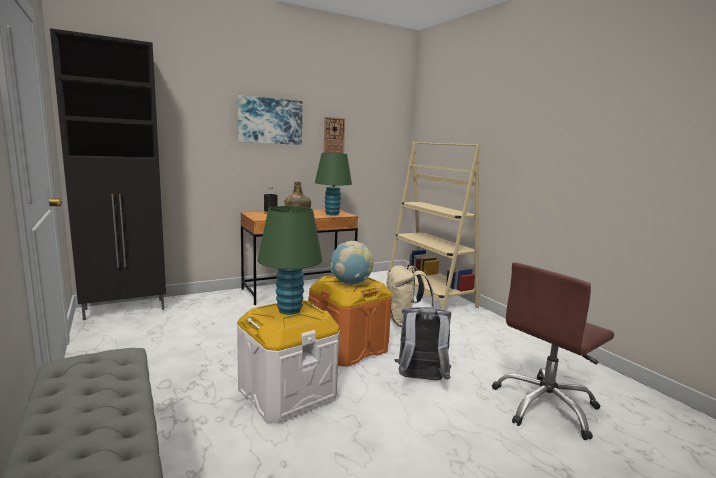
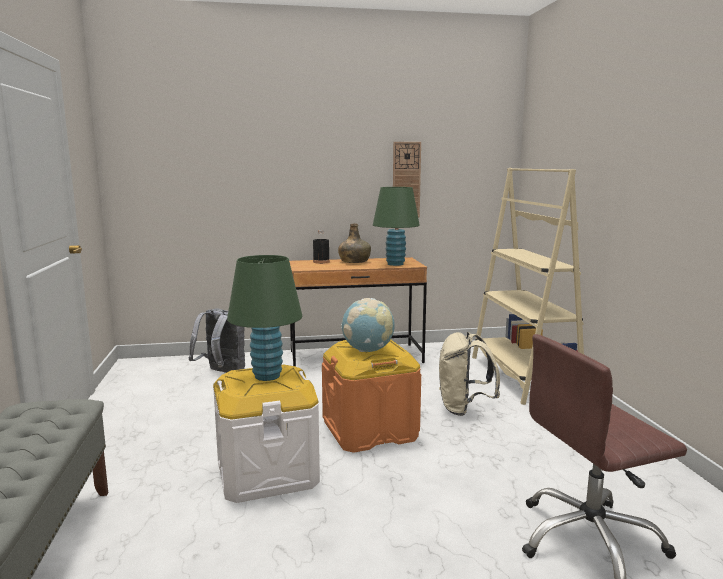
camera: 20 degrees right, 0 degrees up
(126, 309) = (162, 364): black cabinet -> none
(270, 121) = (323, 151): picture -> none
(420, 380) = (434, 481): grey backpack -> grey backpack (222, 373)

